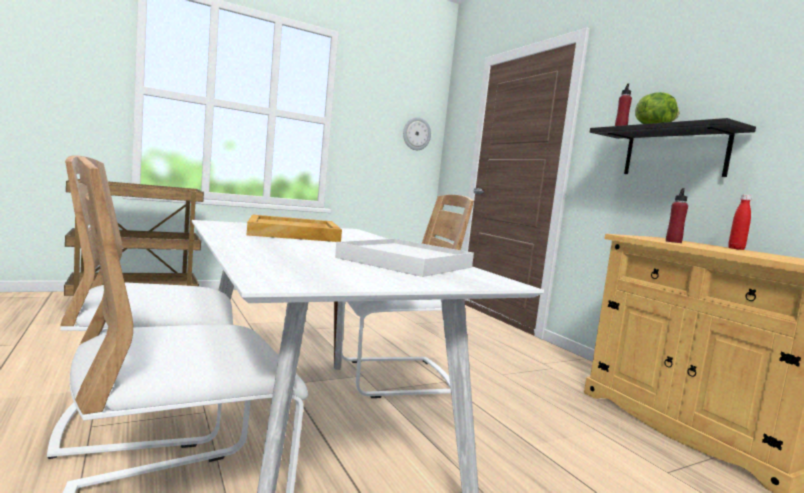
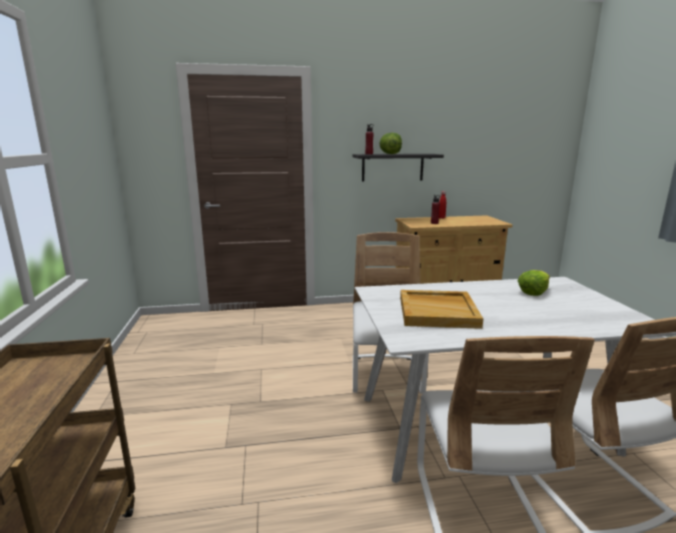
camera: 70 degrees left, 10 degrees up
(405, 262) = (533, 292): white tray -> lettuce
(416, 134) = (104, 150): wall clock -> none

